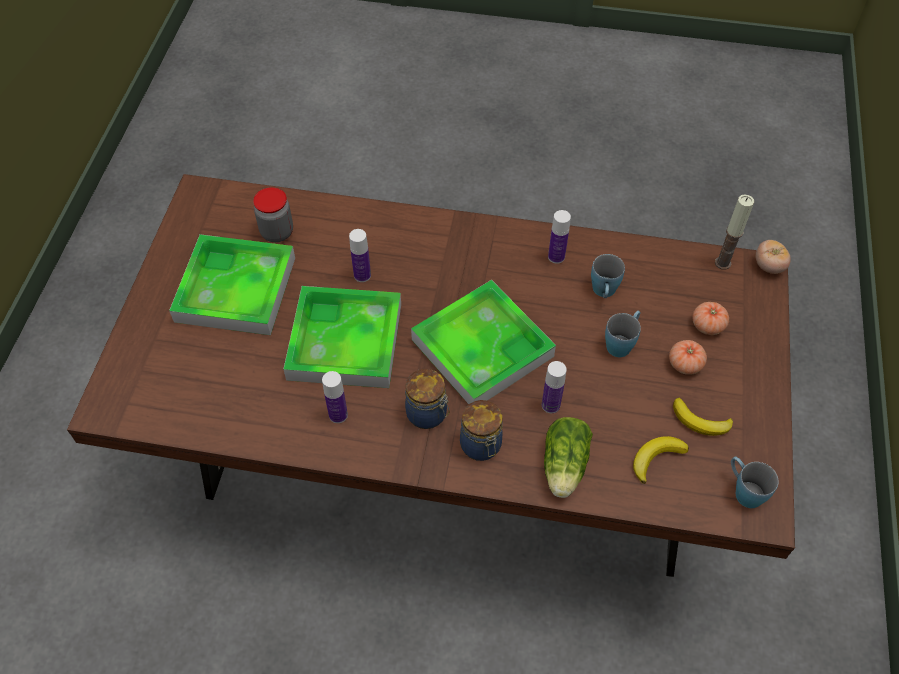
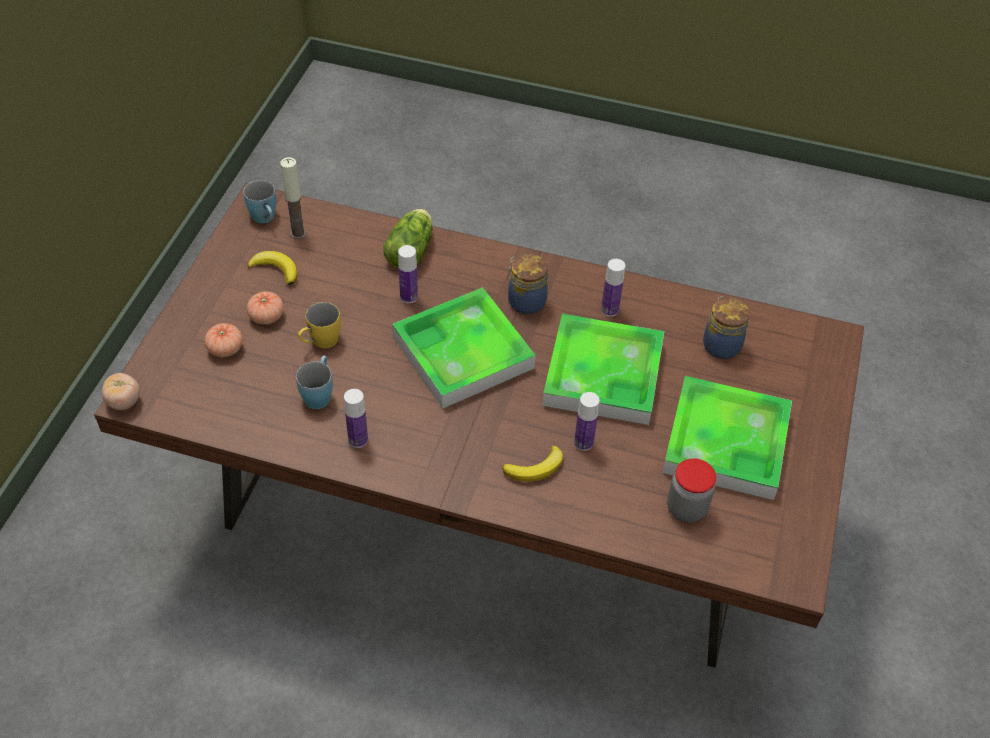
camera: 175 degrees left, 5 degrees down
(481, 446) = (480, 272): jar -> jar (720, 344)
(622, 342) = (320, 342): blue mug -> yellow mug
(656, 458) = (329, 247): banana -> banana (535, 468)
(722, 263) = (173, 411): candle -> candle (298, 233)

